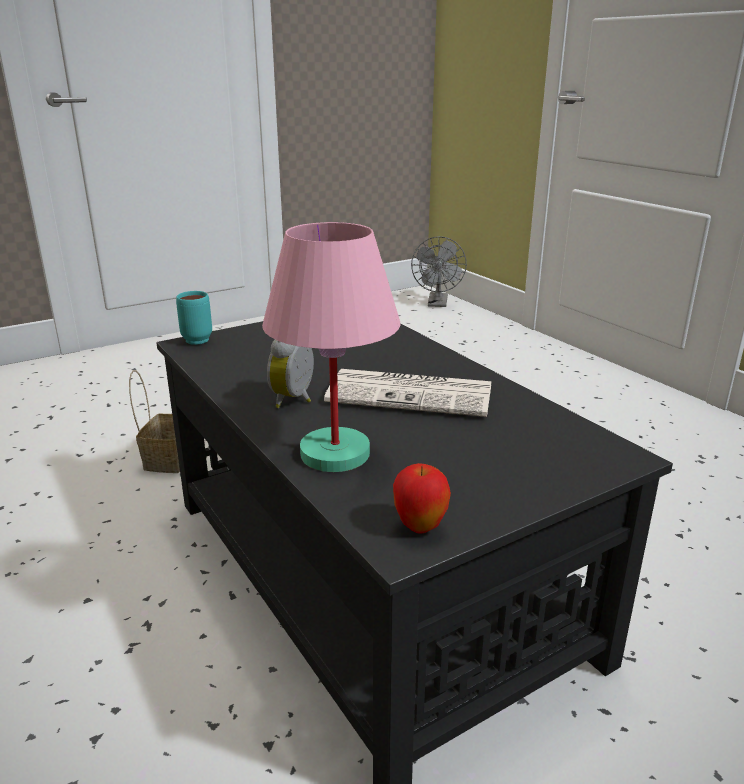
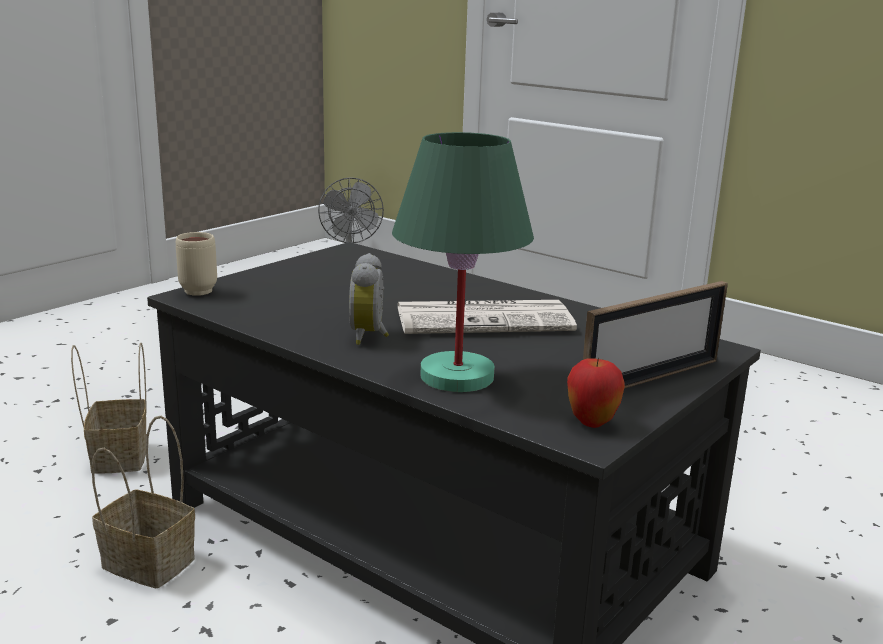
camera: 20 degrees left, 5 degrees down
(137, 554) = (145, 563): none -> basket
(197, 338) = (196, 289): turquoise mug -> beige mug
(333, 454) = (455, 377): pink table lamp -> green table lamp
(523, 482) = (651, 378): none -> picture frame

